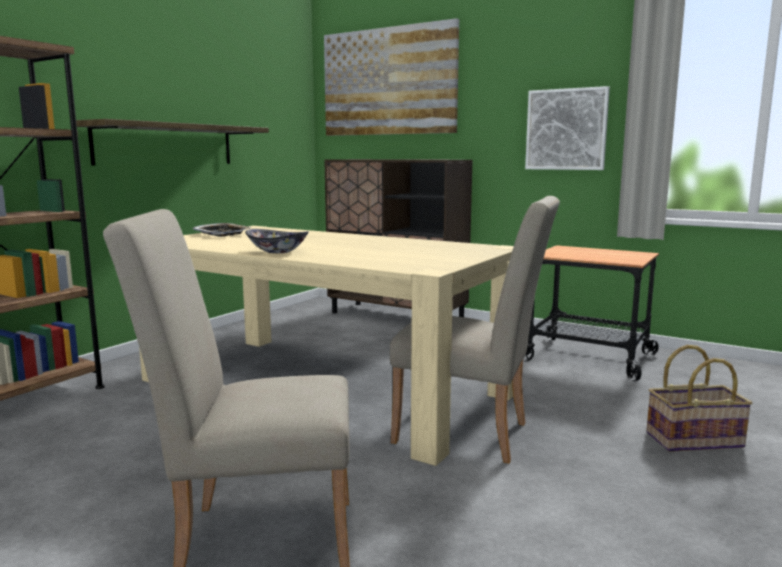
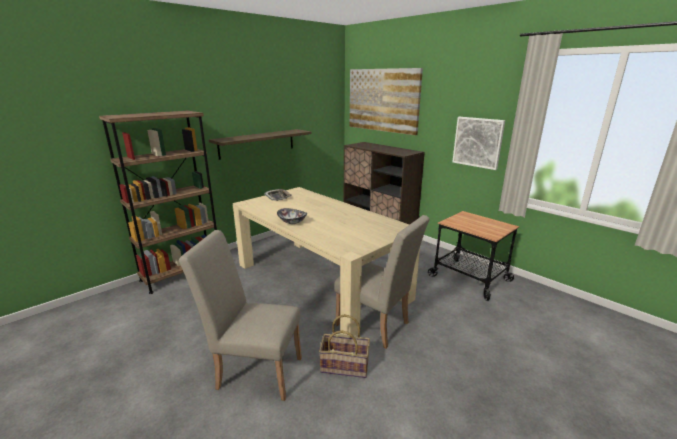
camera: 15 degrees right, 10 degrees up
(694, 439) = (494, 349): basket -> basket (345, 365)

